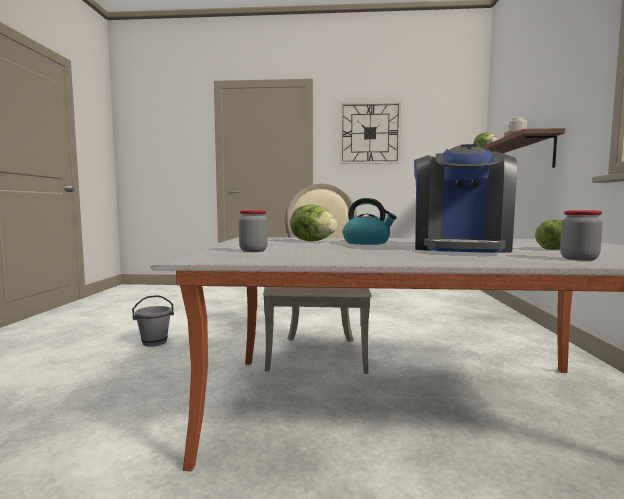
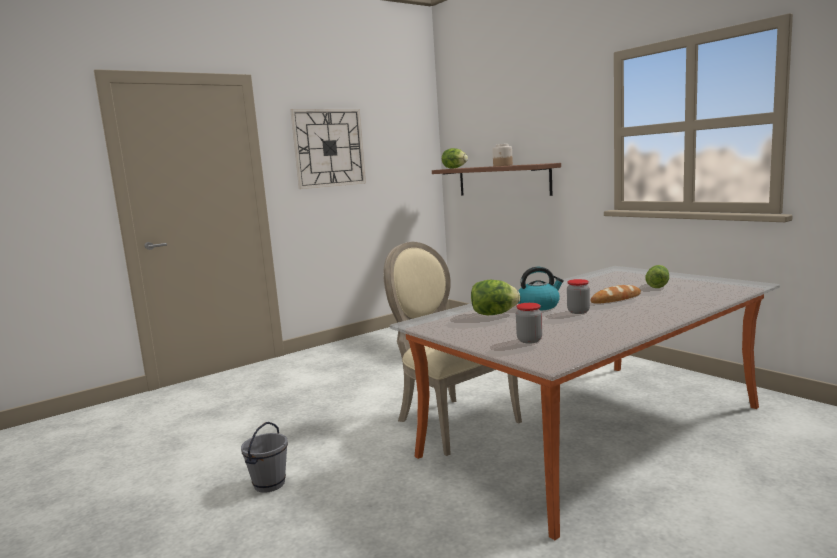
camera: 40 degrees left, 5 degrees up
(459, 248) = (616, 299): coffee machine -> bread
(579, 259) = (701, 297): jar -> jar (578, 311)

